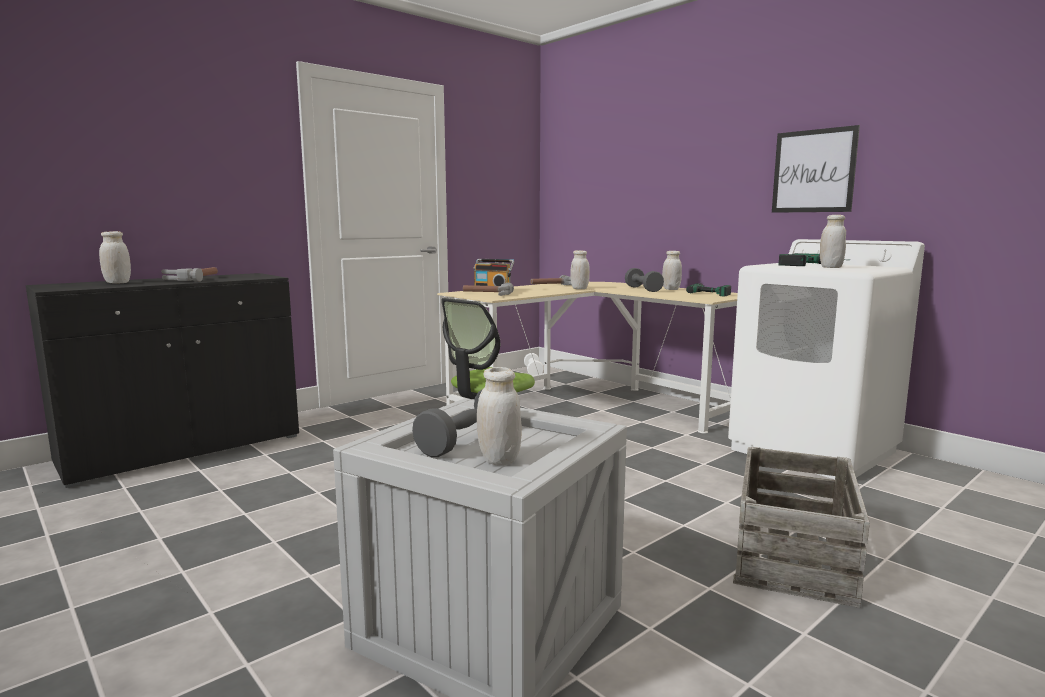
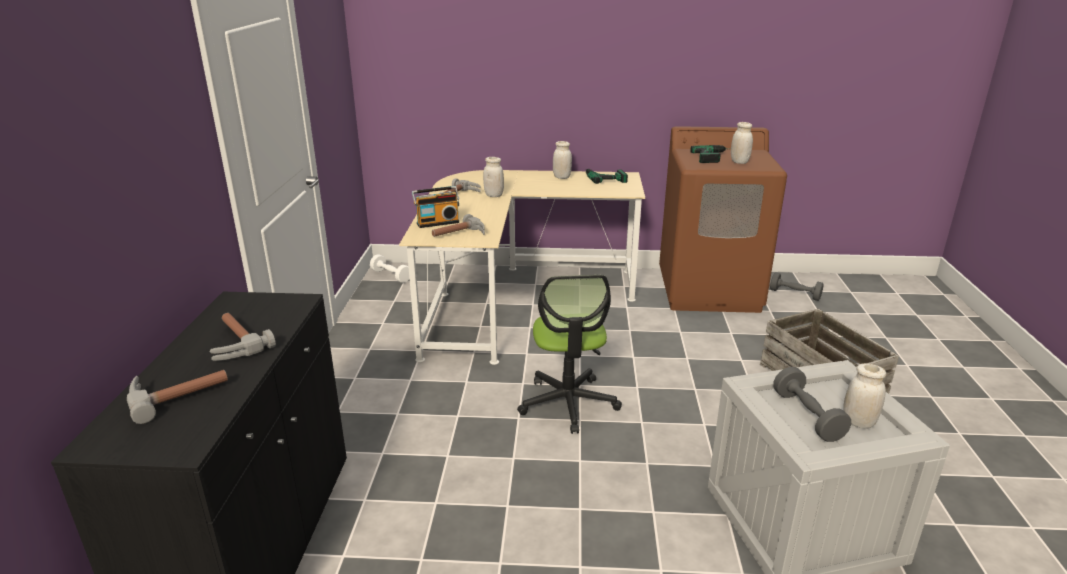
camera: 45 degrees left, 15 degrees up
(117, 283) = (178, 394): white jar -> hammer
(643, 289) = (543, 183): grey dumbbell -> grey dumbbell (795, 294)
(813, 171) = (681, 68): picture -> none
(813, 450) = (709, 290): white washing machine -> brown washing machine

